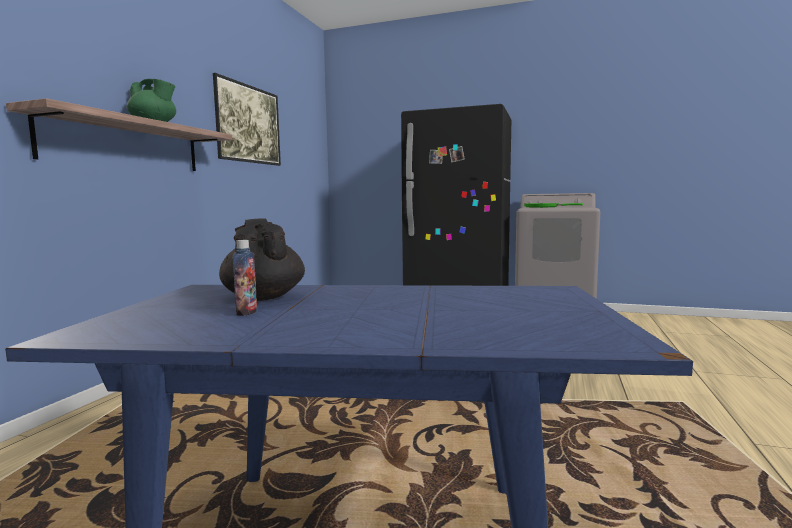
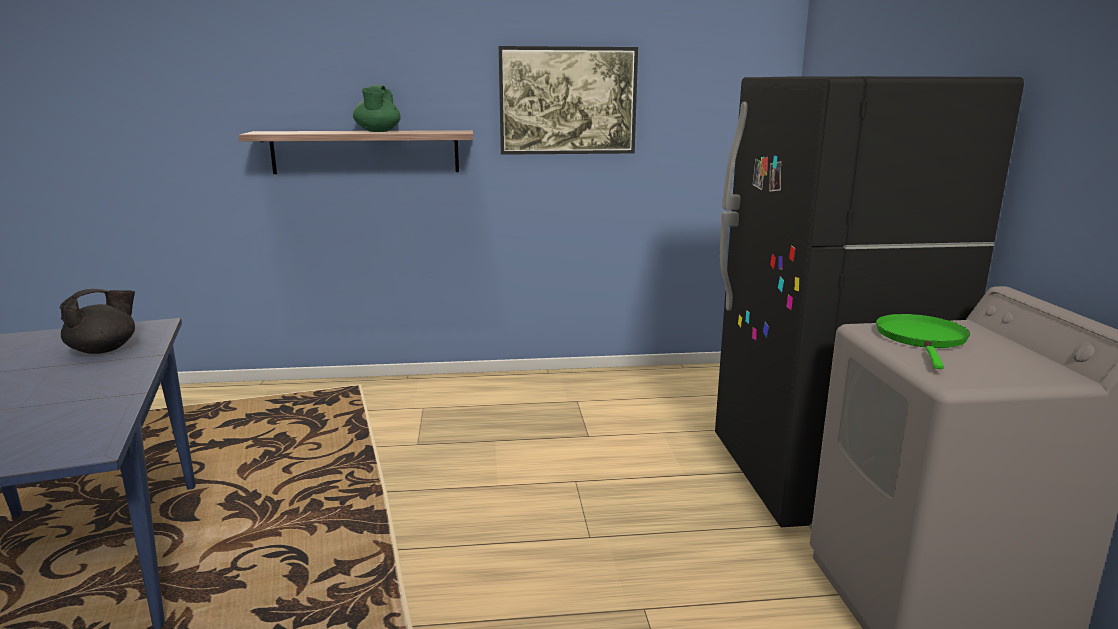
camera: 65 degrees right, 10 degrees up
(246, 312) = (43, 358): bottle -> none

